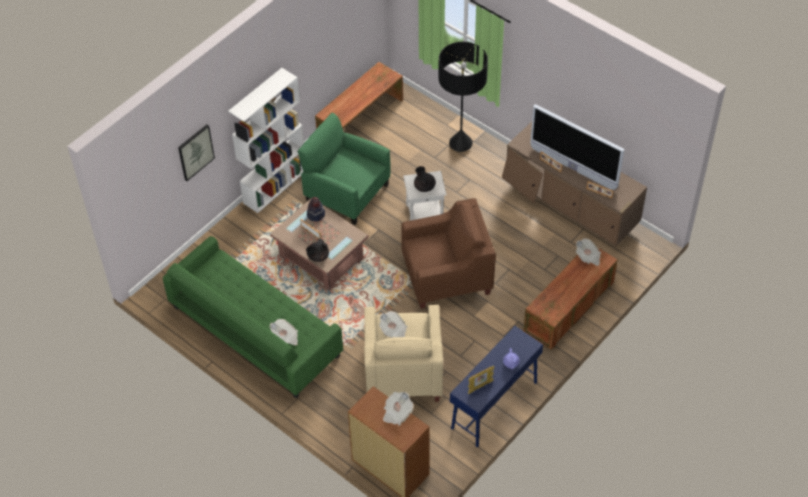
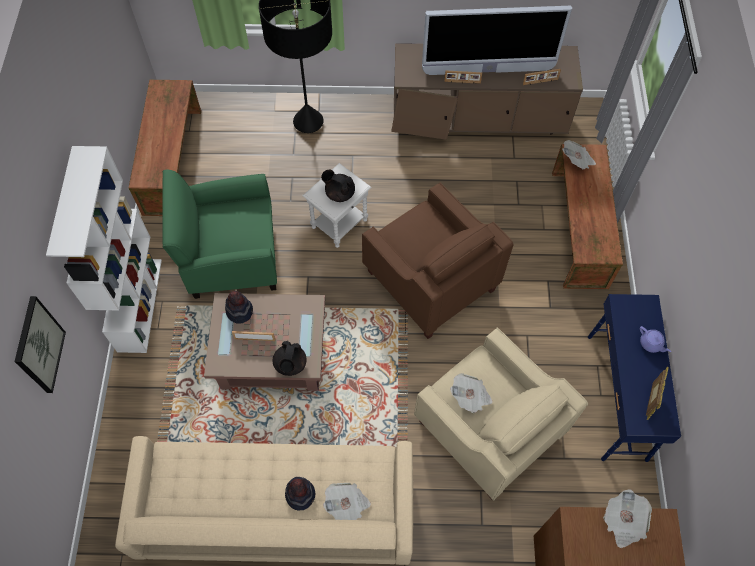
camera: 40 degrees left, 10 degrees up
(255, 332) = (277, 511): green sofa -> beige sofa
(267, 317) = (300, 494): none -> hat
(447, 276) = (430, 281): brown armchair -> brown armchair turned 105 degrees clockwise

